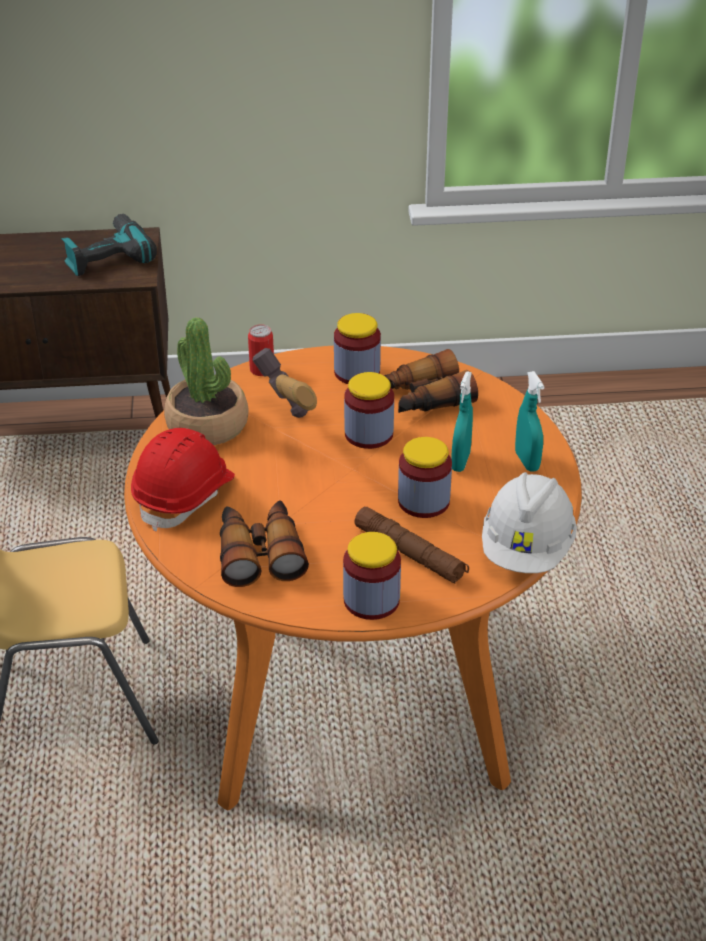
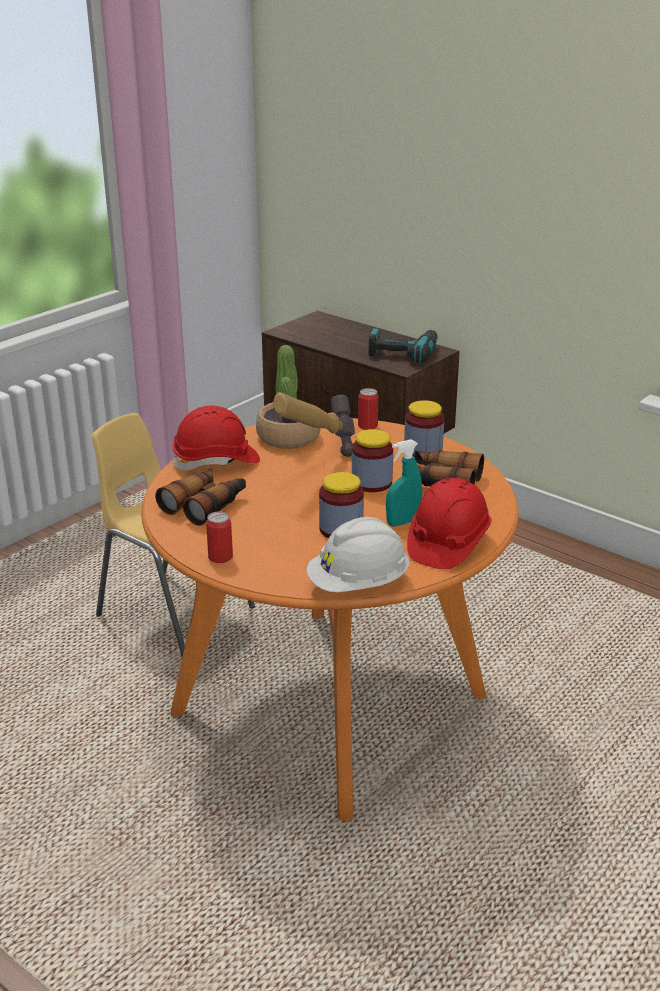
camera: 45 degrees right, 10 degrees down
(371, 600) = (220, 557): jar -> can
(410, 554) = (284, 549): brown flashlight -> none
(527, 461) = (447, 543): turquoise spray bottle -> red hard hat

